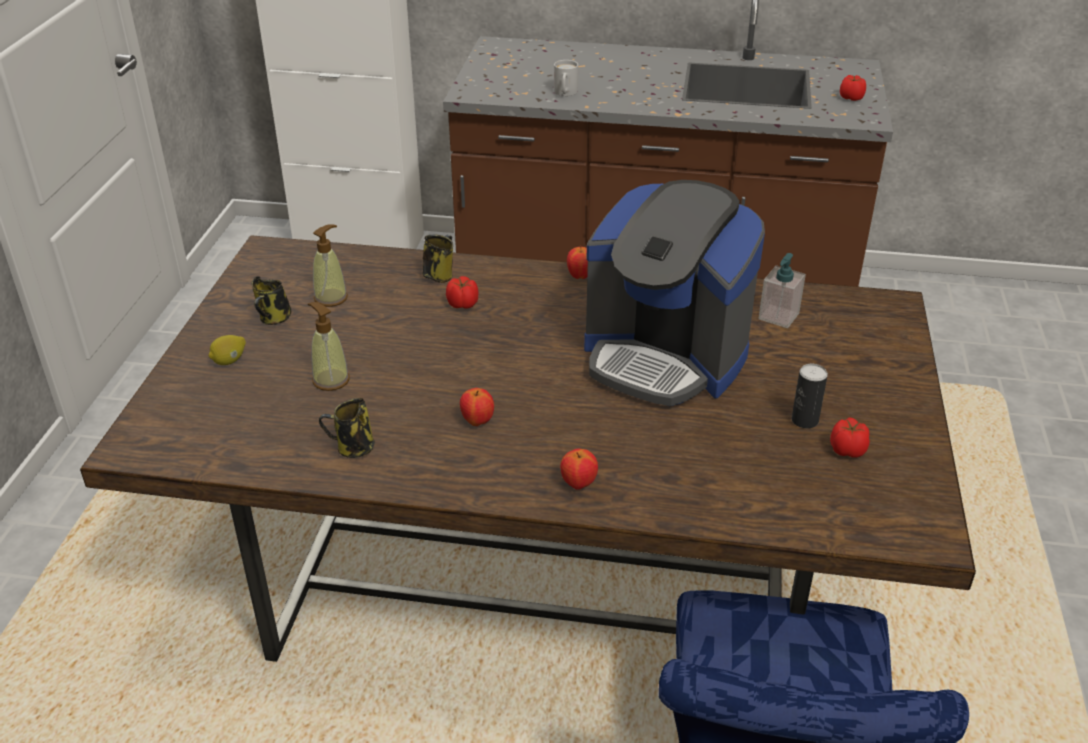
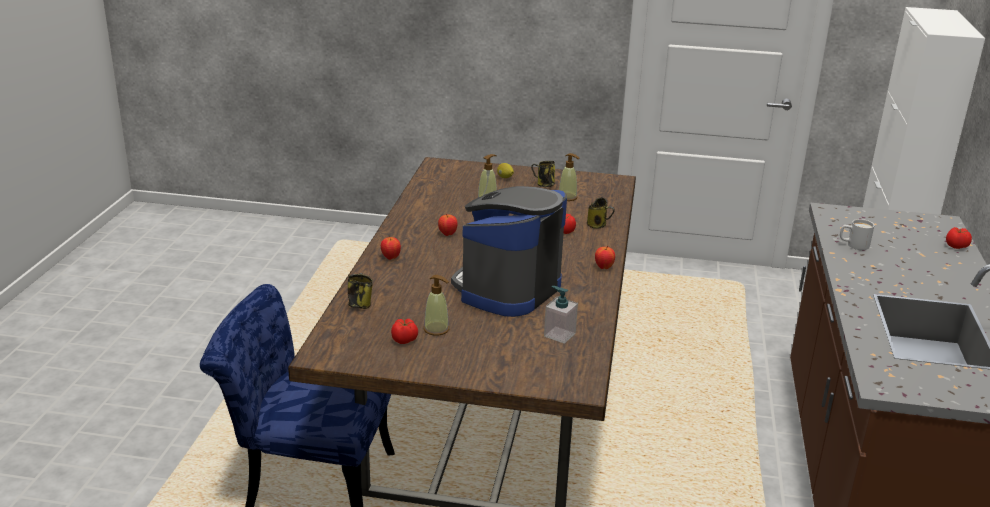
camera: 90 degrees right, 10 degrees down
(353, 448) = (429, 206): mug -> mug (359, 304)
(804, 420) = (436, 329): can -> soap dispenser
(851, 98) = (937, 385): tomato -> tomato (956, 246)

